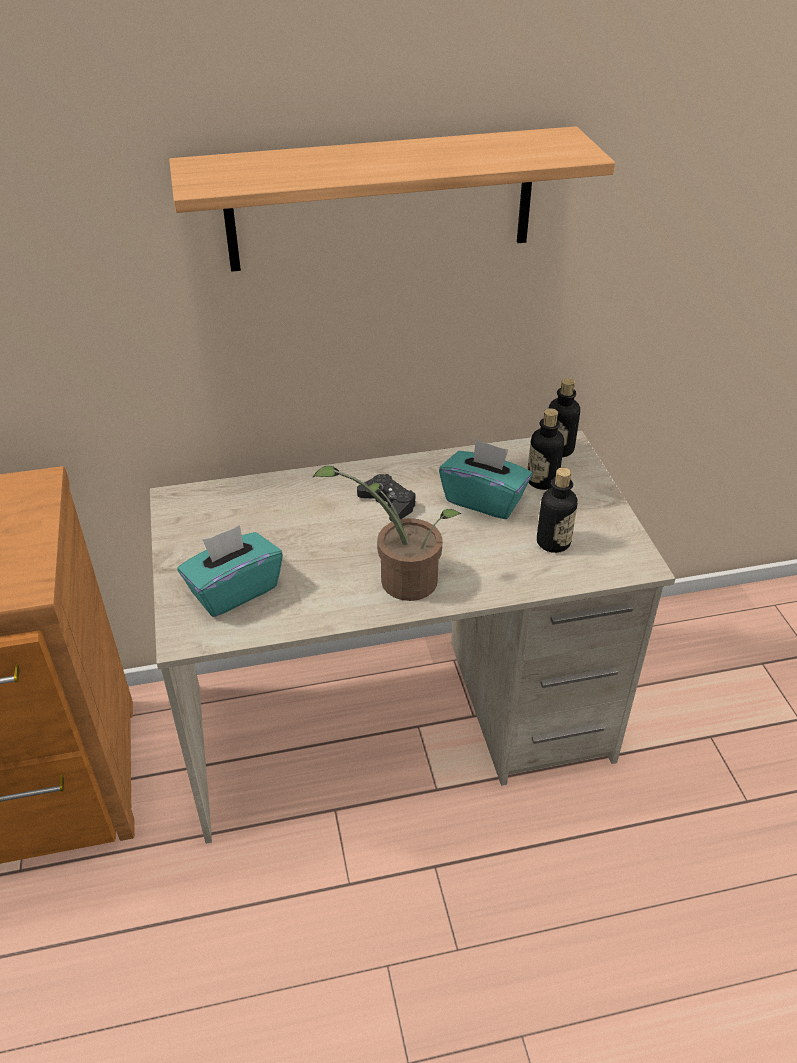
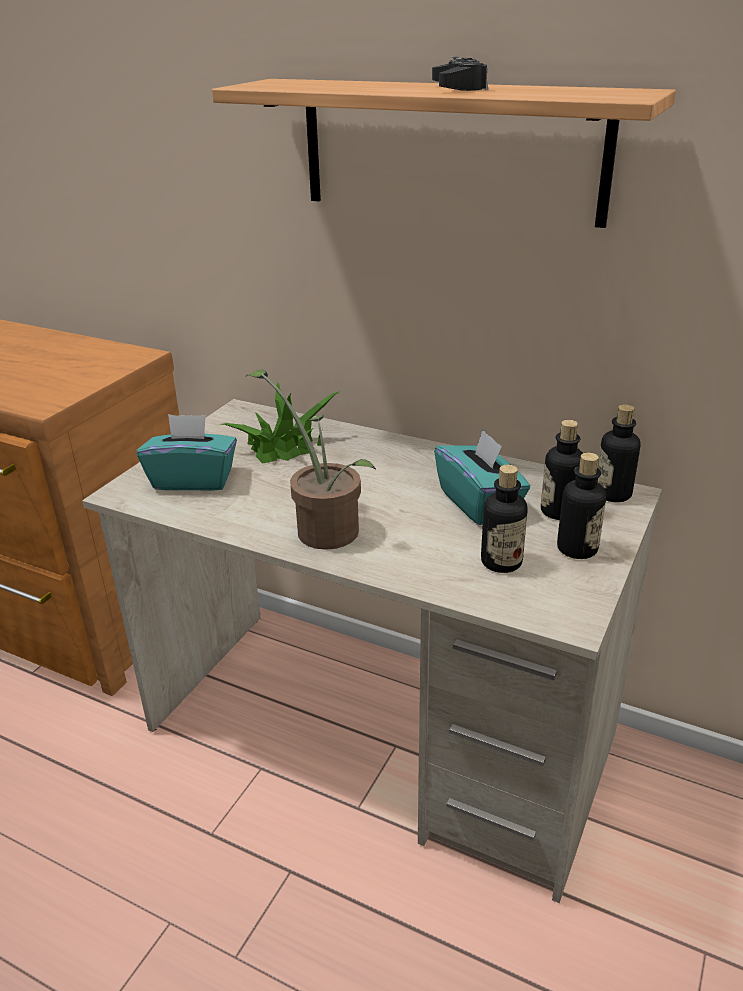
camera: 40 degrees right, 10 degrees down
(269, 517) = (284, 446): none -> potted plant
(388, 503) = (390, 472): black game controller -> black game controller (459, 88)
(585, 506) = (577, 549): none -> bottle

